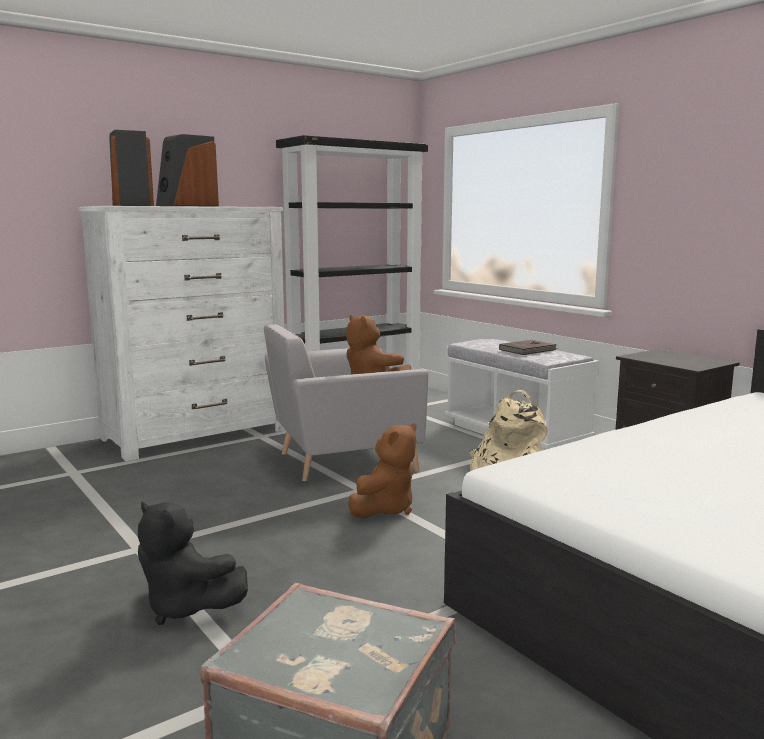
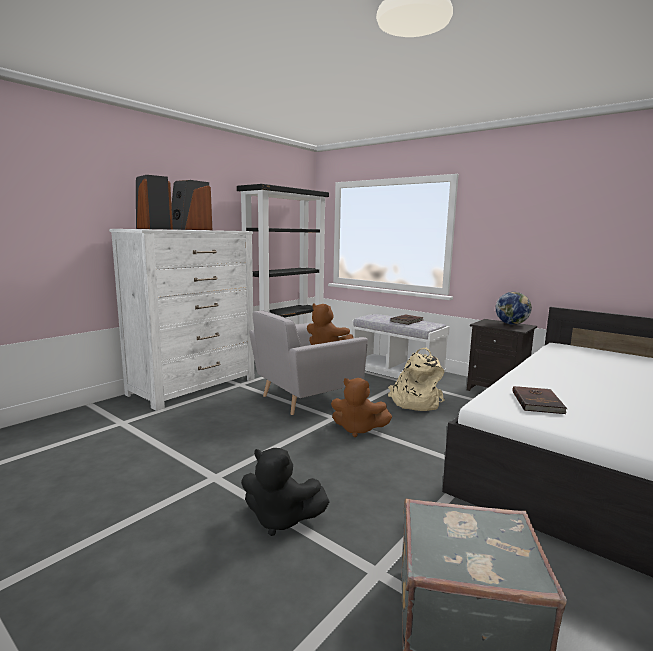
camera: 15 degrees left, 0 degrees up
(385, 509) = (358, 429): brown plush toy -> brown plush toy turned 90 degrees clockwise
(598, 473) = (538, 402): none -> brown book
(693, 358) = (511, 324): none -> globe

